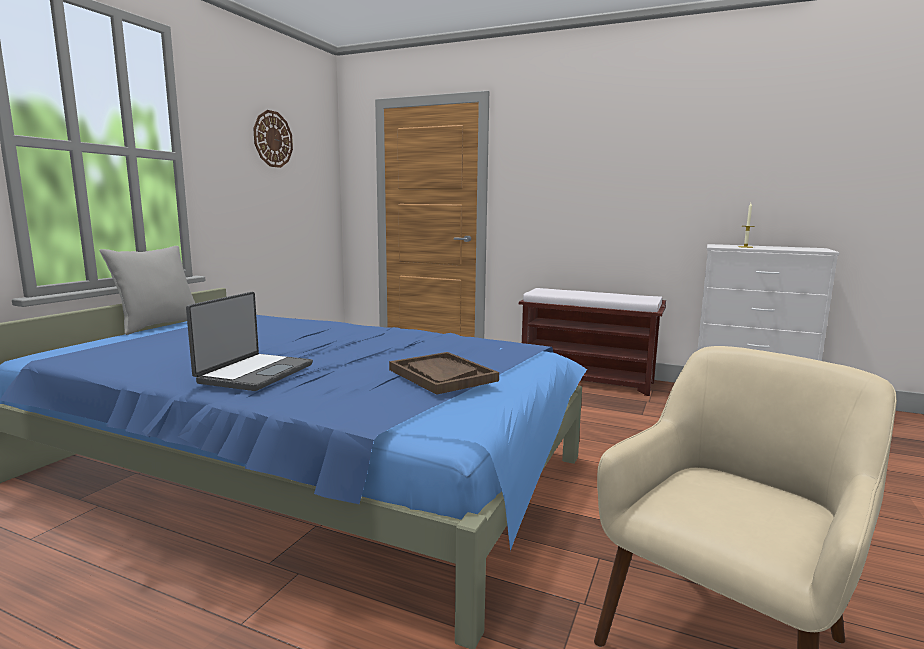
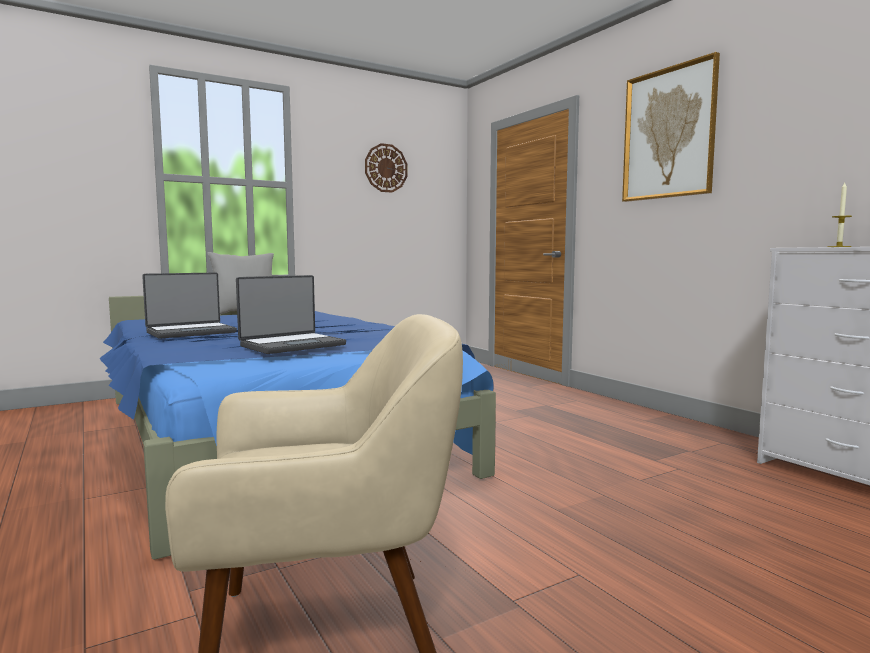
camera: 35 degrees right, 5 degrees down
(442, 375) = (292, 345): brown tray -> laptop
(586, 142) = (668, 133): none -> picture
(588, 380) = (652, 420): brown bench -> none

